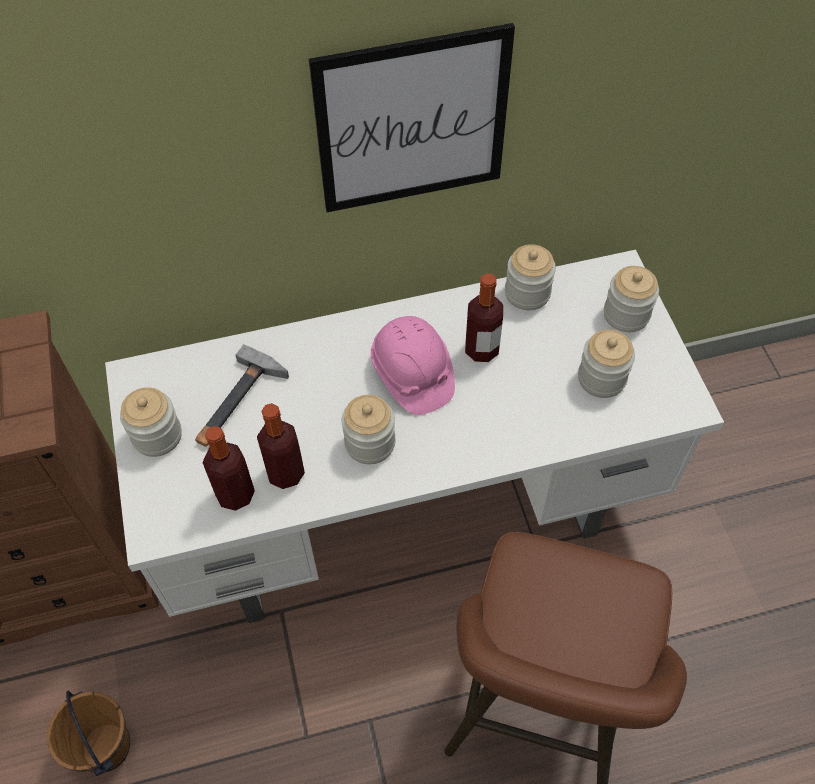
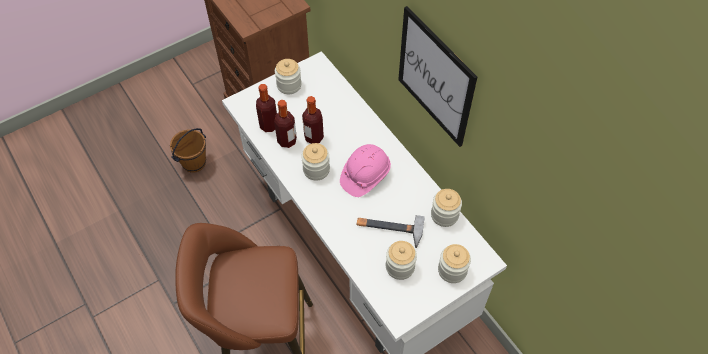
camera: 70 degrees right, 0 degrees up
(237, 403) = (318, 108): hammer -> hammer (389, 229)
(481, 350) = (394, 203): bottle -> bottle (314, 137)

